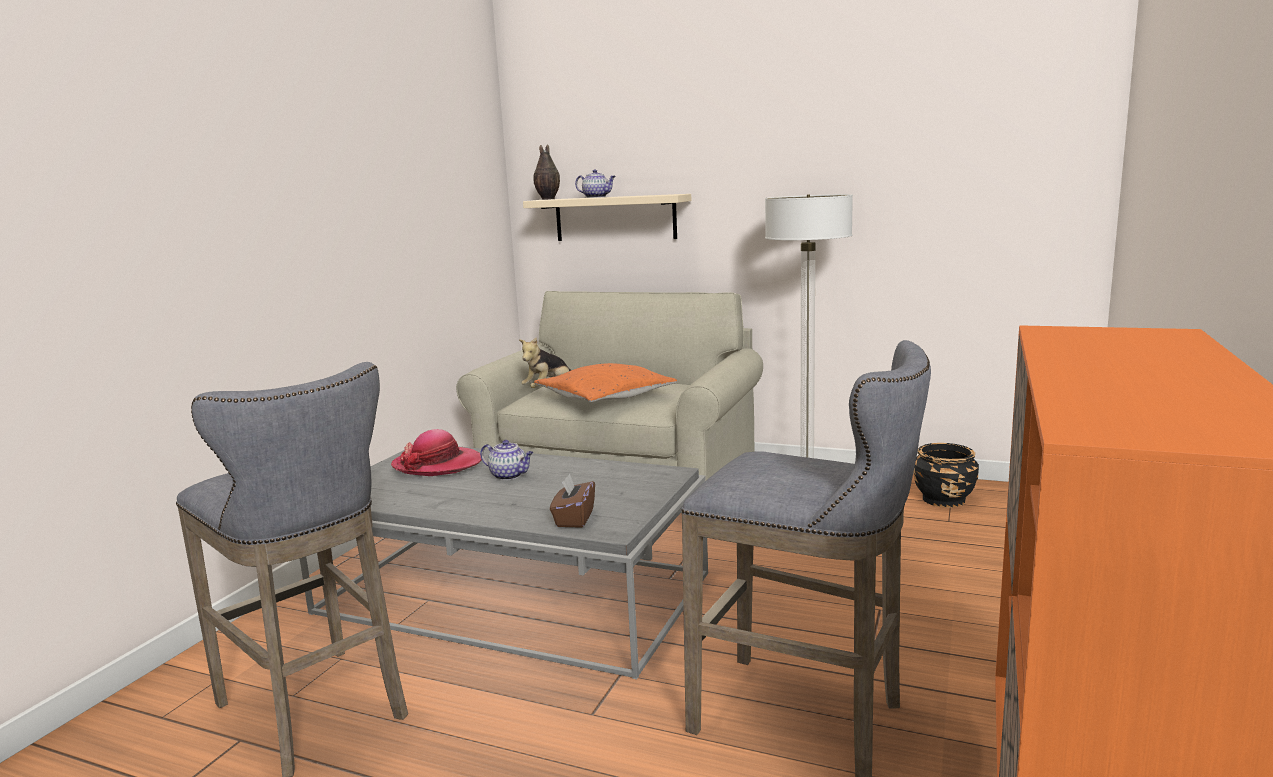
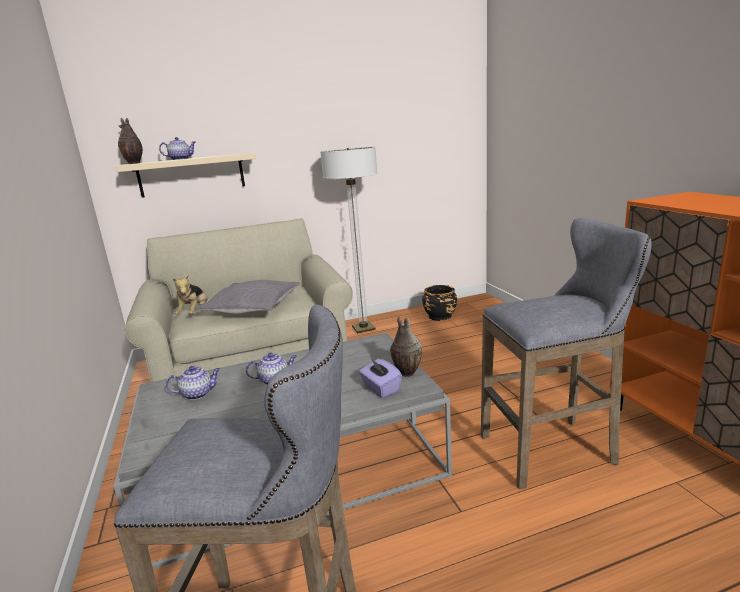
camera: 40 degrees left, 5 degrees up
(438, 465) = (198, 393): hat -> teapot
(574, 519) = (380, 389): brown tissue box -> purple tissue box
(605, 397) = (252, 307): orange pillow -> grey pillow
(627, 514) = (406, 373): none -> vase

